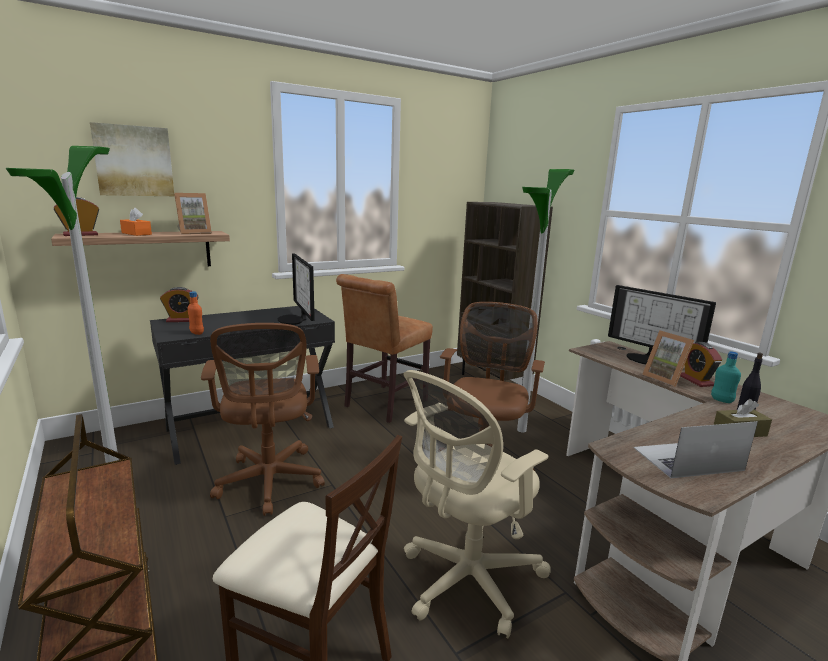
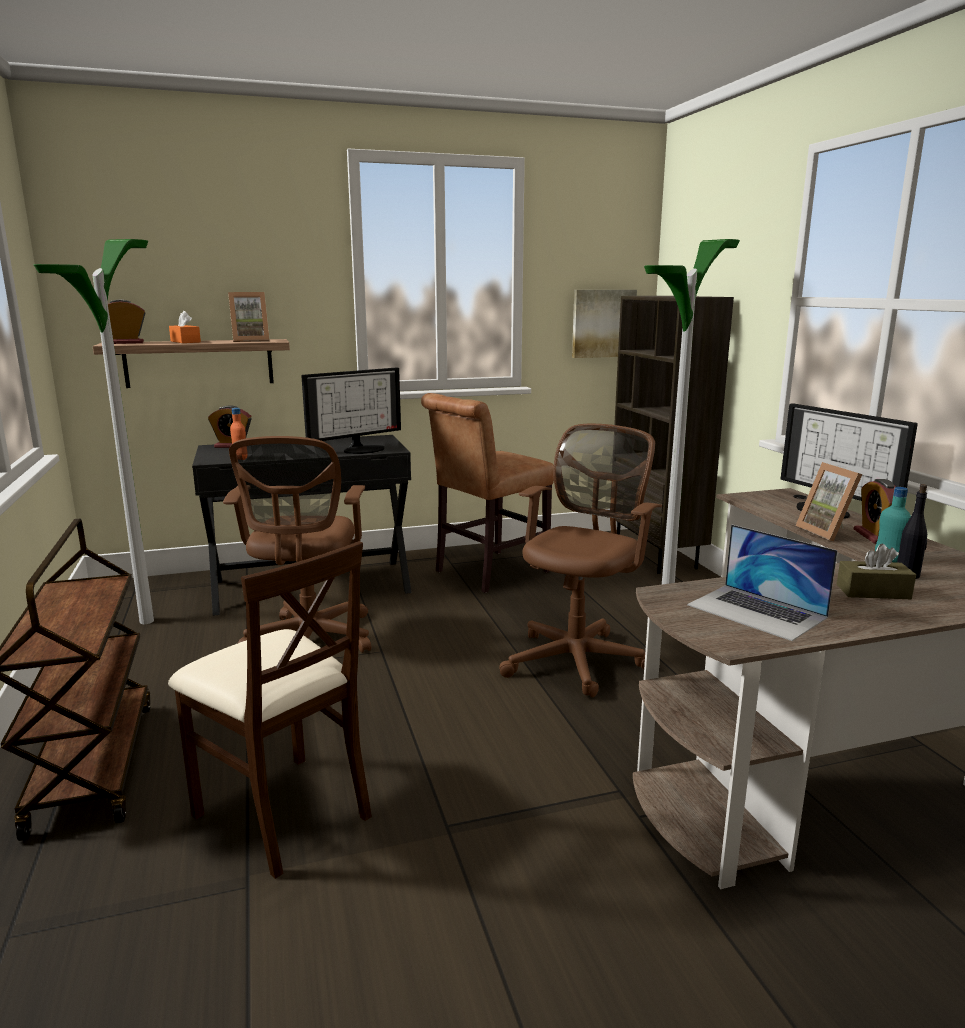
camera: 15 degrees right, 0 degrees up
(134, 161) = (186, 256): picture -> picture (603, 323)
(295, 319) = (362, 449): monitor -> monitor turned 120 degrees counterclockwise
(465, 582) = (495, 763): beige office chair -> none
(687, 459) = (756, 611): laptop -> laptop turned 135 degrees counterclockwise

